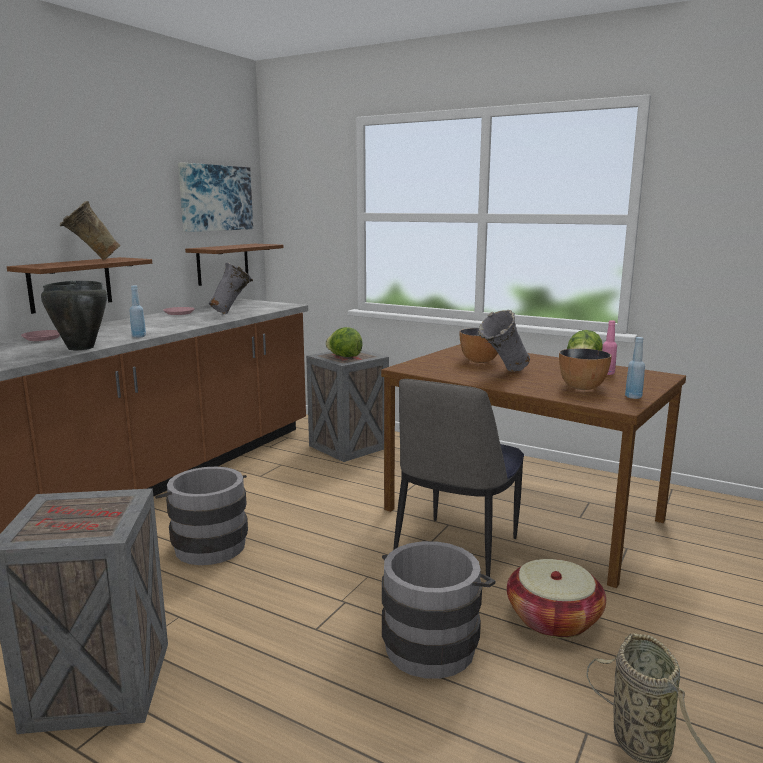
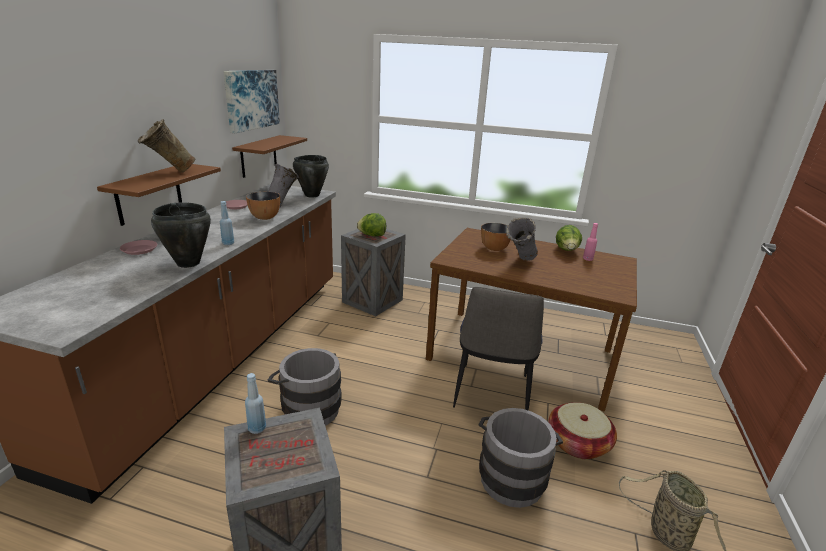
camera: 15 degrees left, 10 degrees up
(275, 307) = (311, 195): none -> black cooking pot
(582, 387) = (582, 276): bowl -> bowl (265, 217)
(633, 397) = (621, 285): blue bottle -> blue bottle (257, 428)

